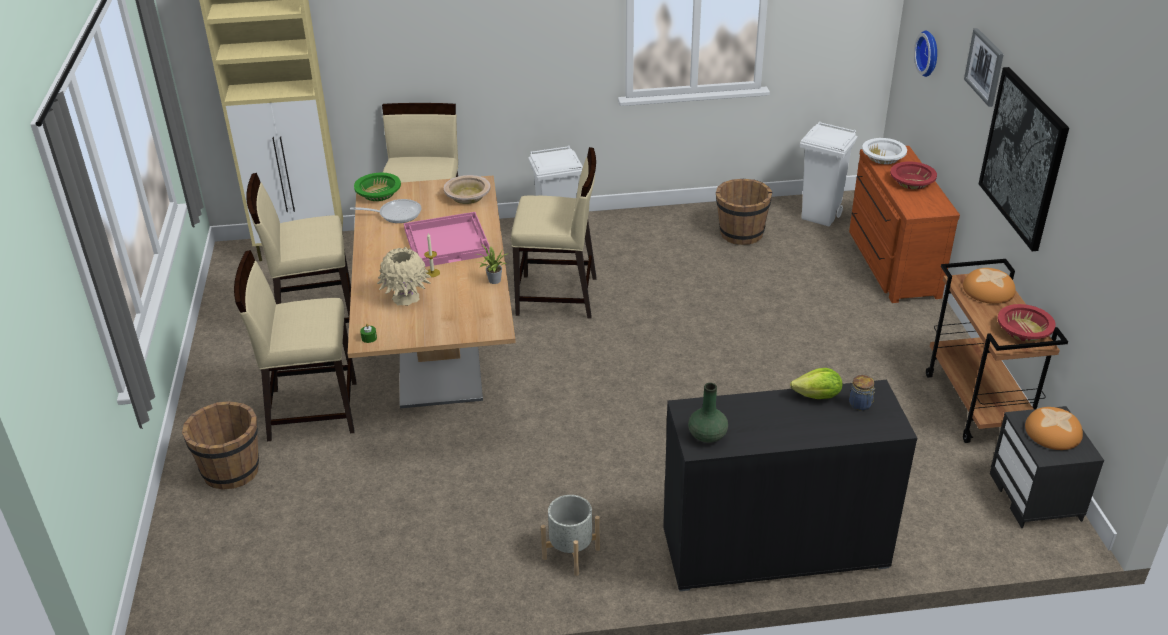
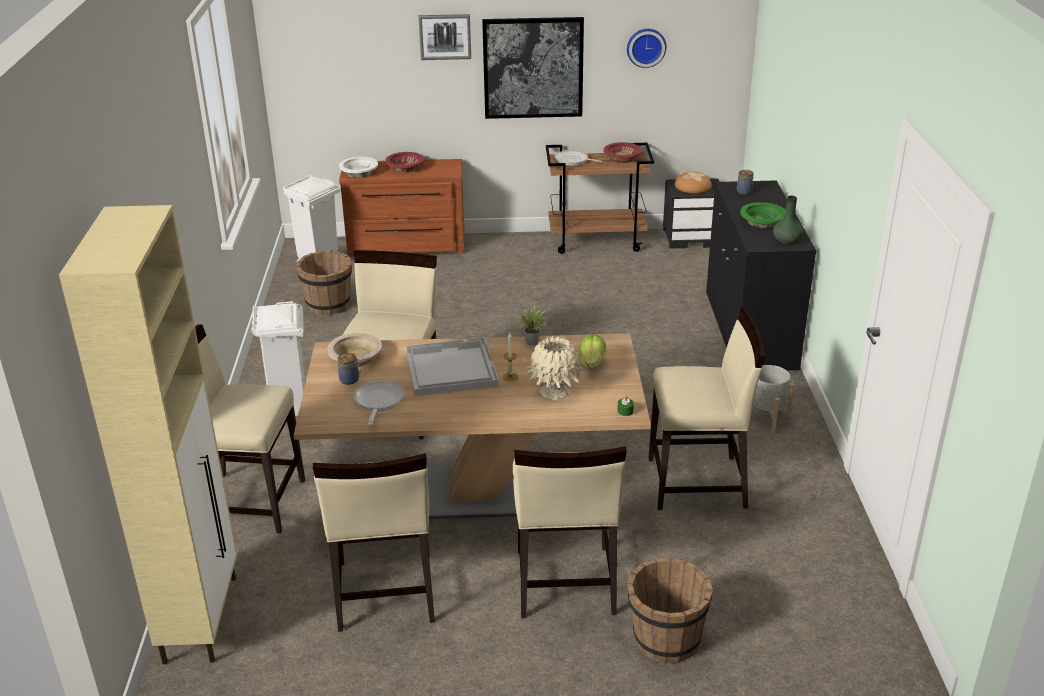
camera: 85 degrees left, 5 degrees down
(378, 193) = (321, 417): green bowl -> green bowl (762, 221)
(431, 198) = (350, 380): none -> jar
(446, 494) = (698, 483): none -> beige chair
(447, 241) = (450, 368): pink tray -> white tray
(817, 396) = (737, 203): lettuce -> lettuce (592, 364)
(929, 53) = (341, 73): wall clock -> wall clock (646, 47)
(987, 290) = (573, 161): bread -> frying pan

